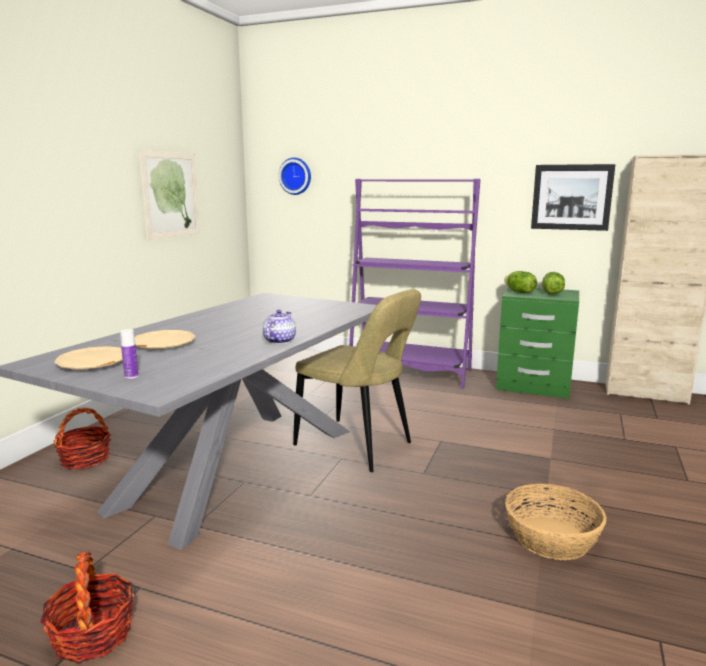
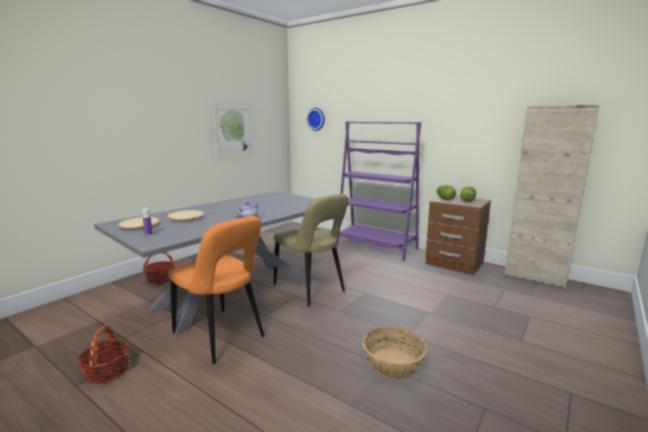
camera: 15 degrees right, 0 degrees up
(263, 541) = (221, 337): none -> orange chair
(533, 386) = (454, 264): green nightstand -> brown nightstand
(571, 197) = (487, 135): picture -> none

